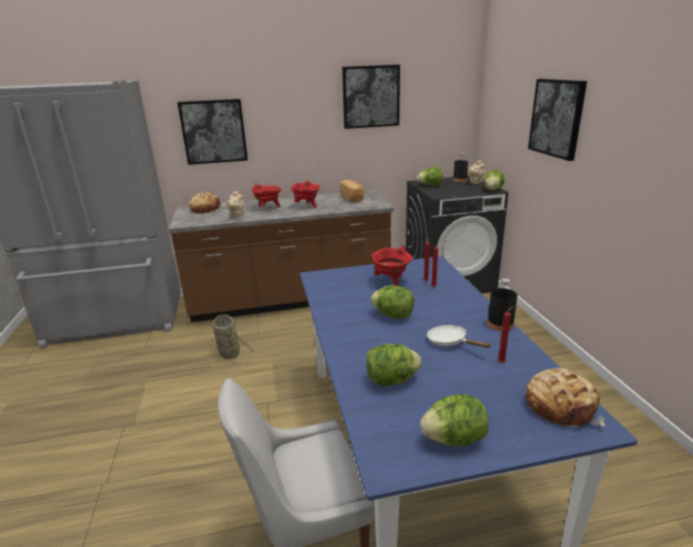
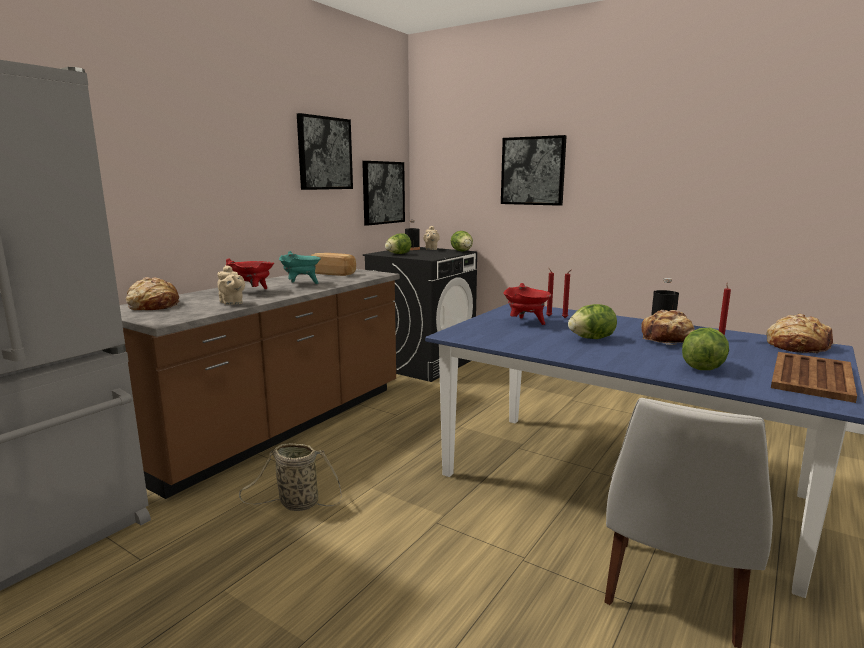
camera: 45 degrees left, 10 degrees down
(214, 131) = (143, 185): picture -> picture (383, 192)
(307, 206) = (301, 284): red cooking pot -> turquoise cooking pot
(450, 342) = (667, 339): white frying pan -> bread
(454, 439) = (812, 377): lettuce -> brown tray

